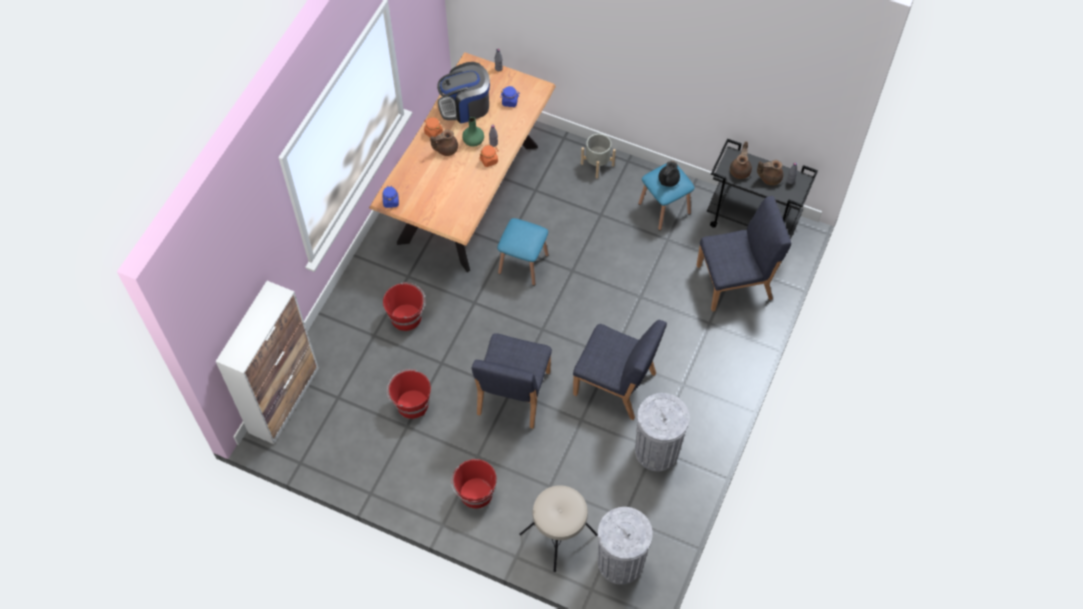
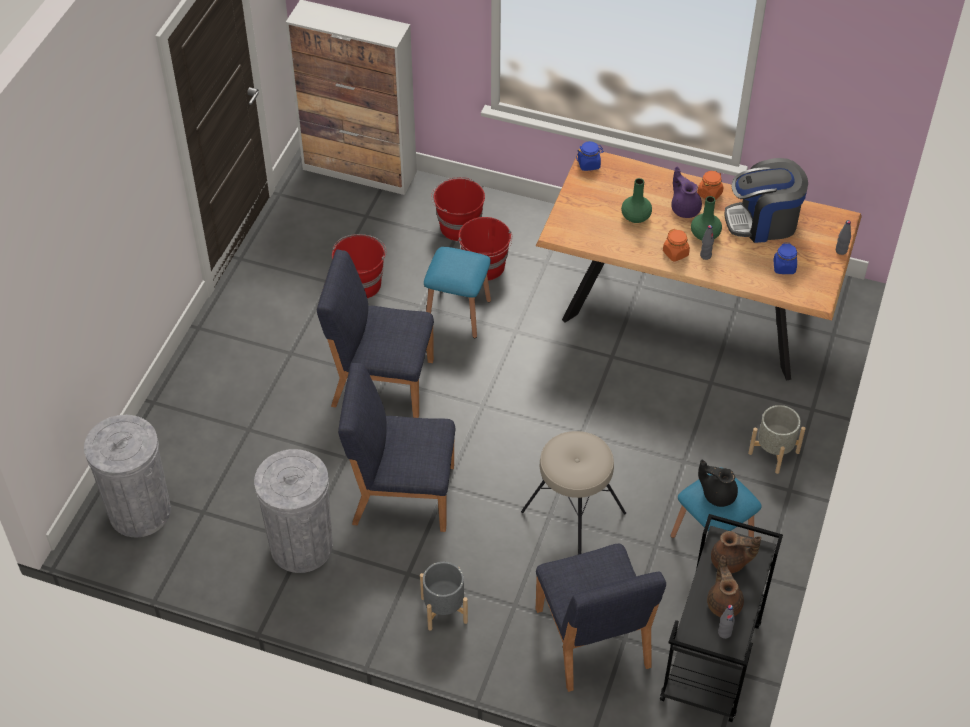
camera: 85 degrees right, 10 degrees down
(446, 149) = (685, 208): brown teapot -> purple teapot
(450, 179) = (635, 216): none -> green vase
(465, 106) = (763, 222): coffee machine -> coffee machine turned 75 degrees counterclockwise
(476, 493) = (239, 356): red bucket -> red bucket (458, 226)
(523, 264) = (584, 378): blue stool -> blue stool (458, 313)
(559, 535) = (180, 444): beige stool -> beige stool (573, 513)
(615, 385) = (402, 493): blue chair -> blue chair turned 75 degrees clockwise
(711, 364) = (444, 609): none -> grey planter

